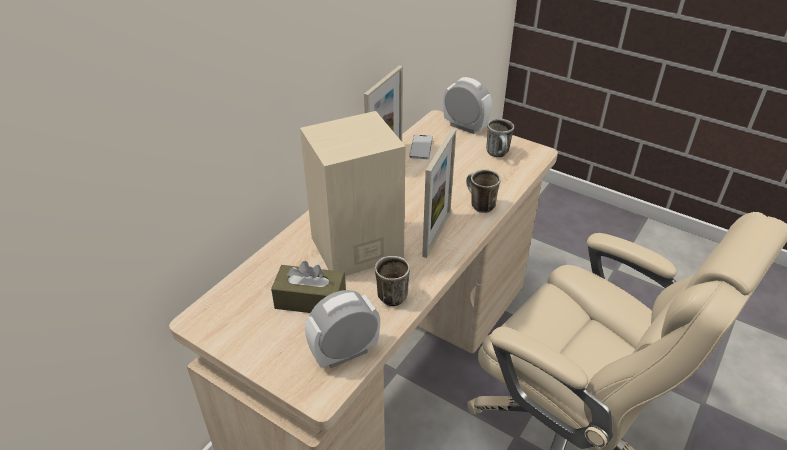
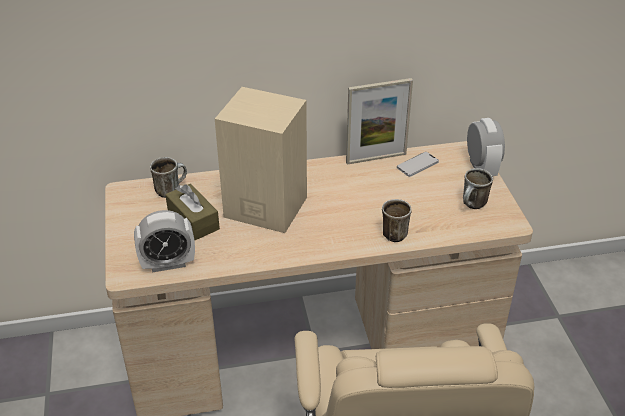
camera: 45 degrees right, 0 degrees up
(345, 353) = (168, 263): alarm clock -> alarm clock turned 150 degrees clockwise
(392, 293) = (244, 250): mug -> mug (171, 190)
(436, 234) = (331, 232): picture frame -> none

